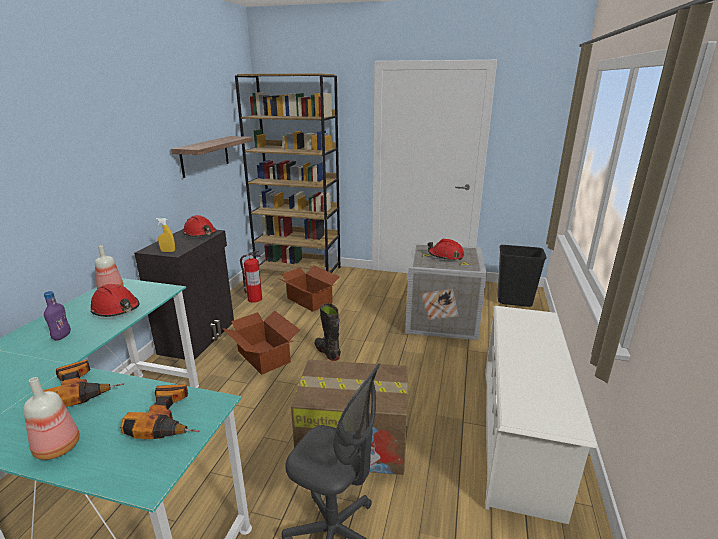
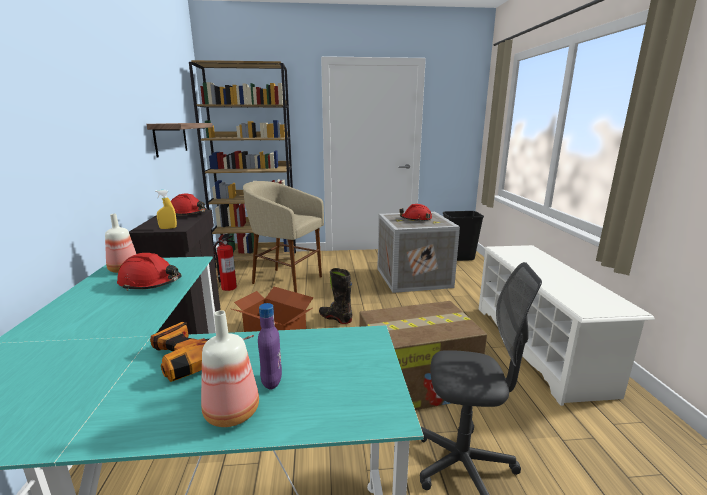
camera: 20 degrees left, 5 degrees down
(62, 336) = (105, 315): purple bottle -> purple bottle (271, 381)
(169, 419) = (337, 357): power drill -> none
(309, 300) = (286, 281): cardboard box -> beige stool

